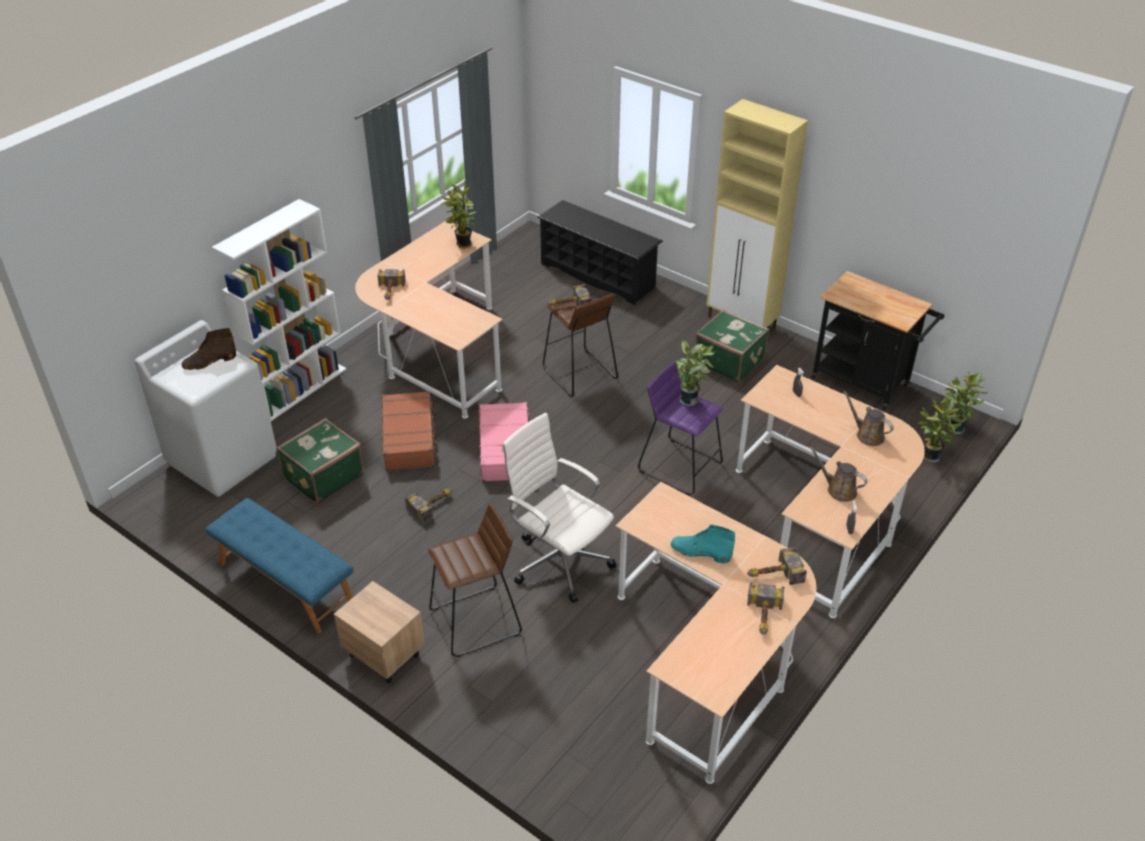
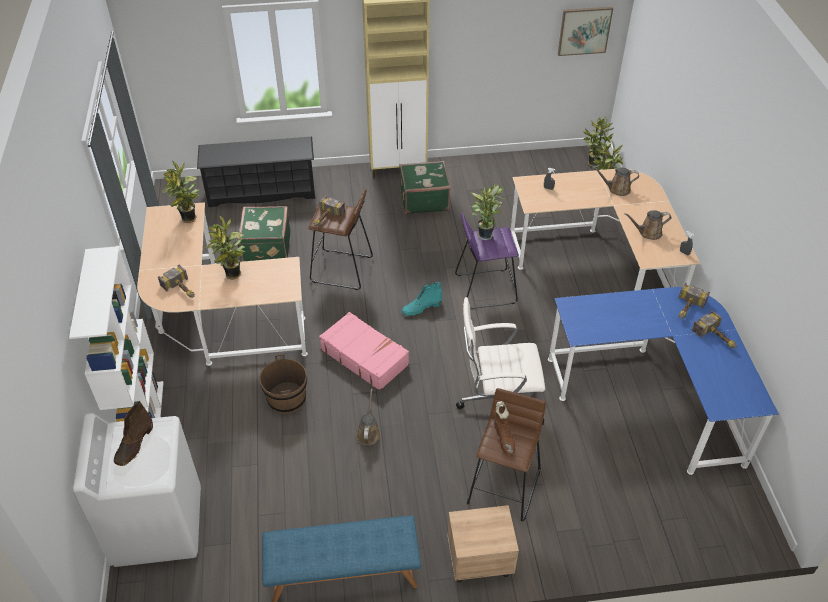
camera: 45 degrees left, 5 degrees up
(322, 476) = (260, 475): green suitcase -> green suitcase (266, 248)
(409, 438) = (286, 398): brown suitcase -> brown bucket
(433, 505) = (368, 432): hammer -> brown watering can
(436, 303) = (232, 275): none -> potted plant
(463, 552) = (504, 438): none -> brown boot
(700, 552) = (636, 325): turquoise boot -> turquoise boot (421, 308)
(711, 657) = (653, 394): beige desk -> blue desk
(865, 383) = (516, 165): black cart -> none
(987, 253) = (584, 30): none -> picture

